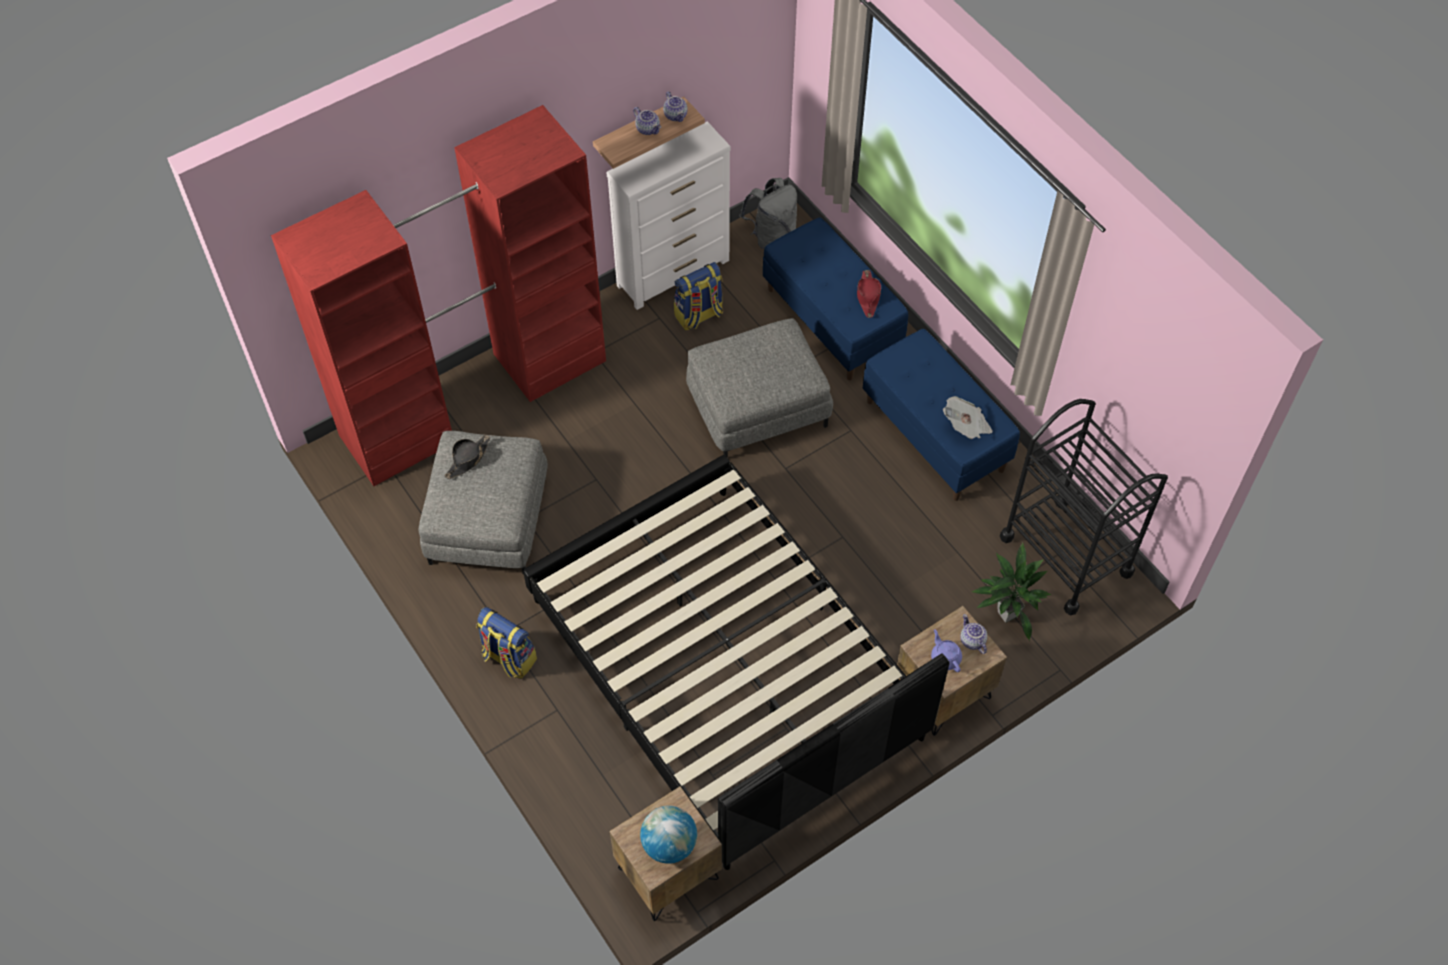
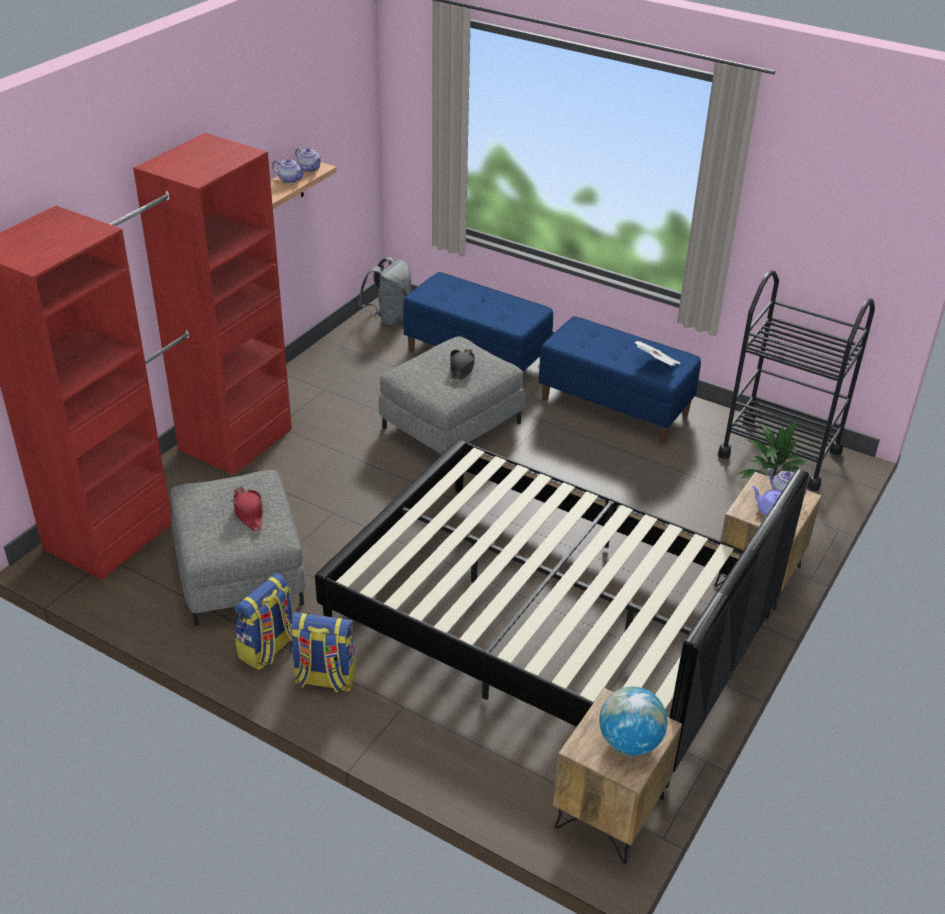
camera: 25 degrees left, 20 degrees down
(468, 459) = (211, 498): black hat -> black hat (461, 369)
(674, 272) = (319, 358): white dresser -> none
(699, 315) = (359, 380): backpack -> backpack (268, 649)
(868, 296) = (513, 307): red hat -> red hat (248, 513)

